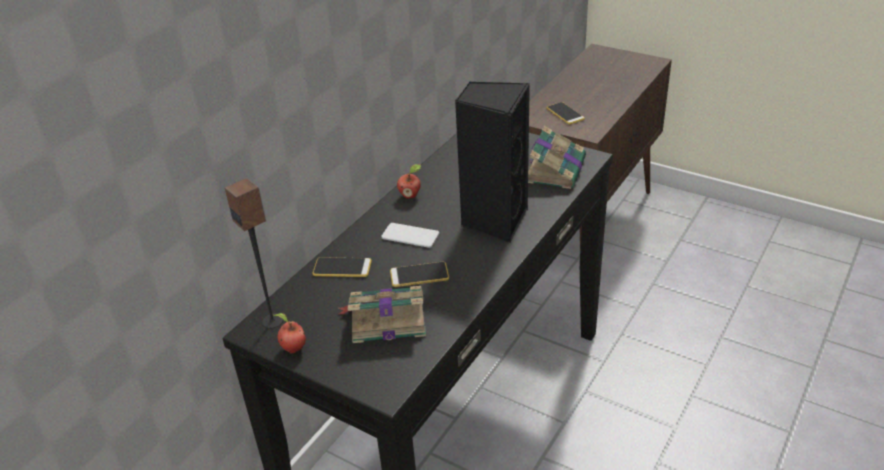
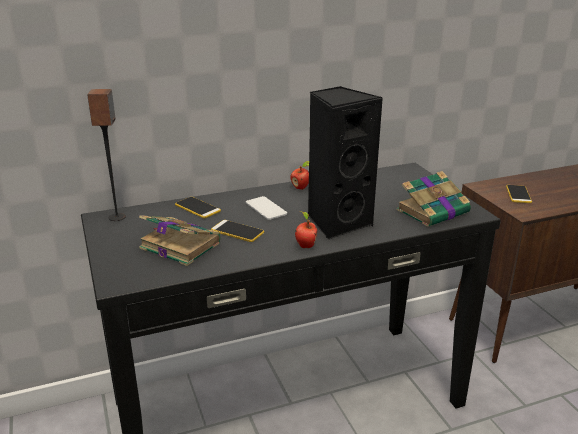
camera: 35 degrees right, 10 degrees down
(292, 348) = (104, 235): apple -> apple (305, 246)

